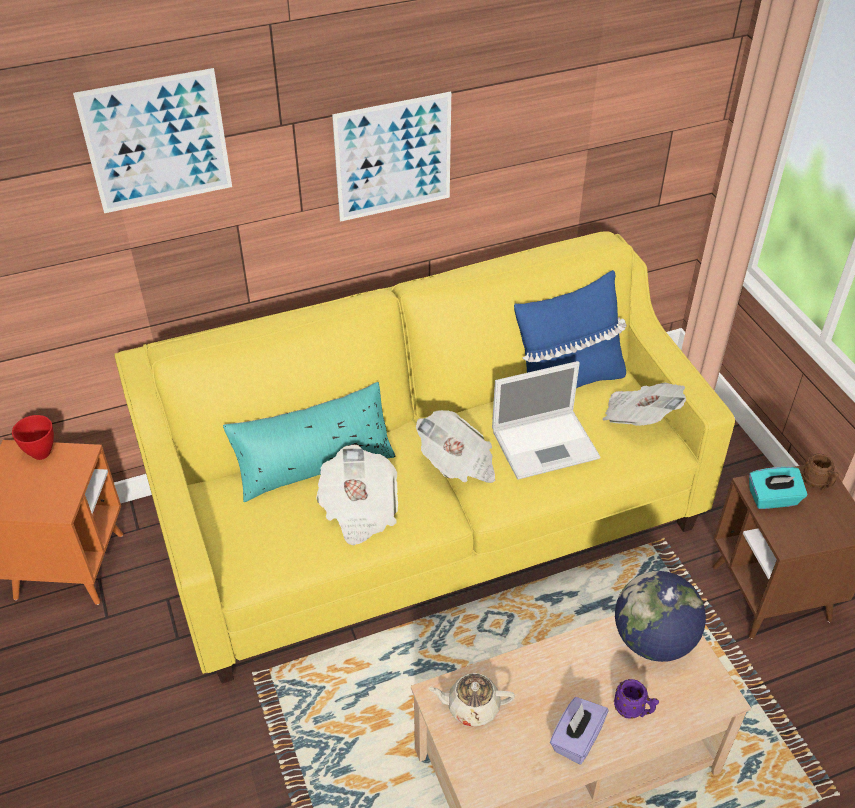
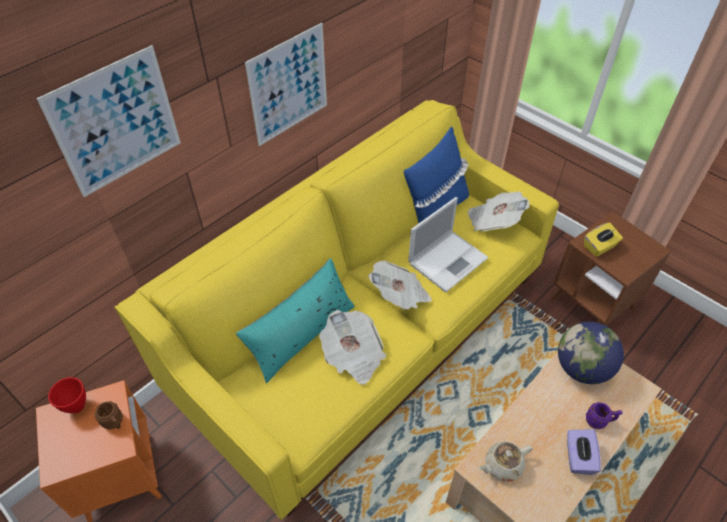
camera: 25 degrees left, 5 degrees up
(773, 499) = (599, 247): turquoise tissue box -> yellow tissue box
(817, 484) = (617, 228): brown mug -> brown mug (115, 423)

